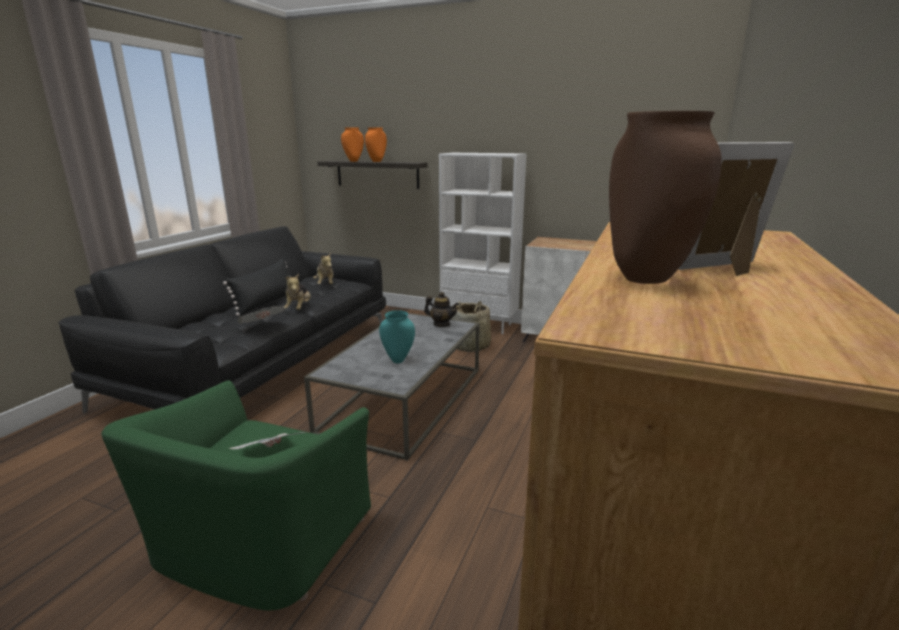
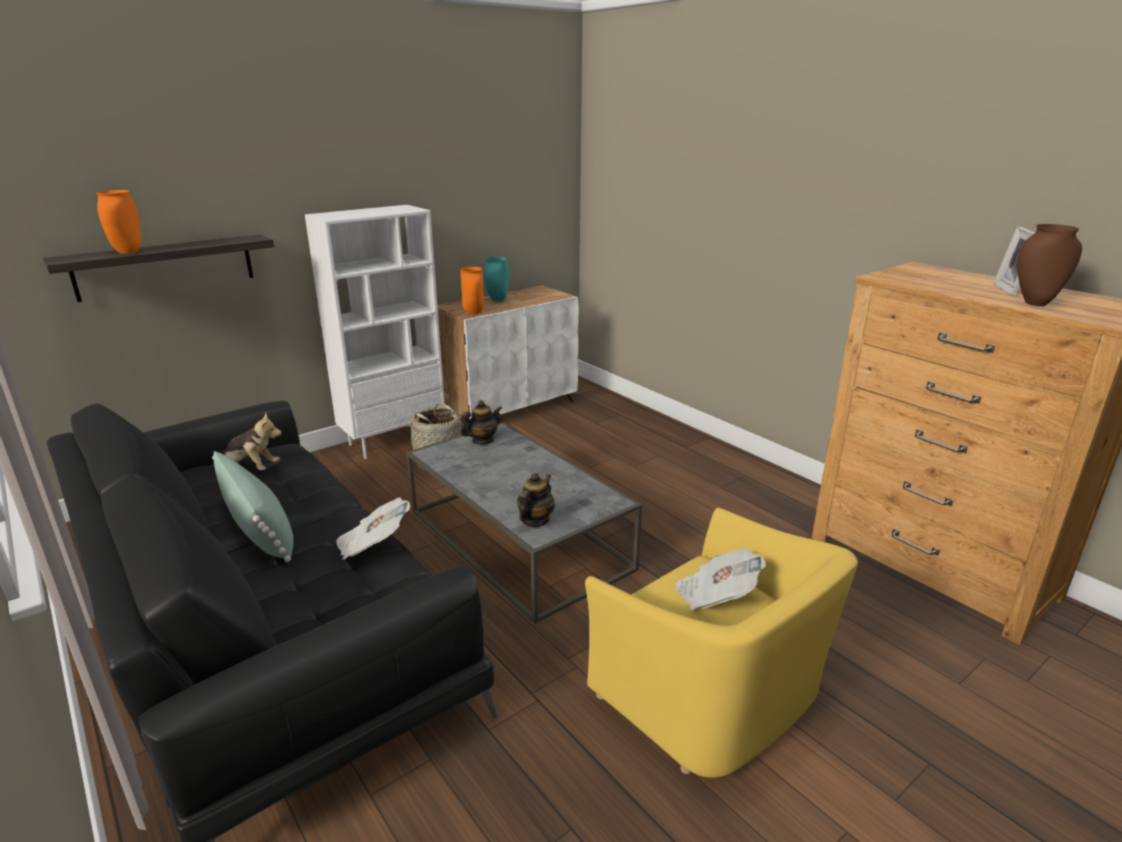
camera: 60 degrees left, 5 degrees up
(260, 543) = (710, 696): green armchair -> yellow armchair
(266, 303) = (259, 529): black pillow -> green pillow
(299, 308) = (325, 508): plush toy -> none
(346, 366) = (535, 520): none -> teapot
(377, 161) = (180, 246): orange vase -> orange vase (474, 313)
(398, 360) = (553, 487): turquoise vase -> turquoise vase (498, 300)

